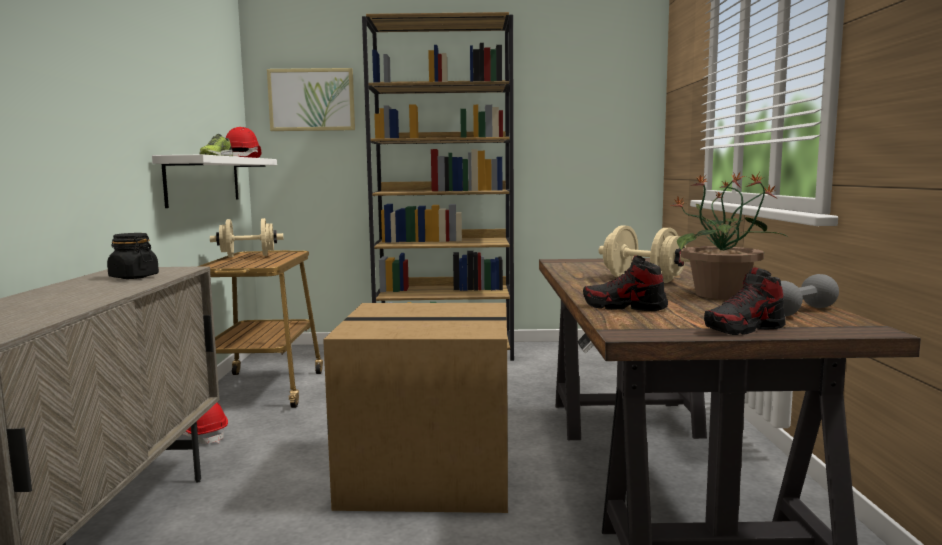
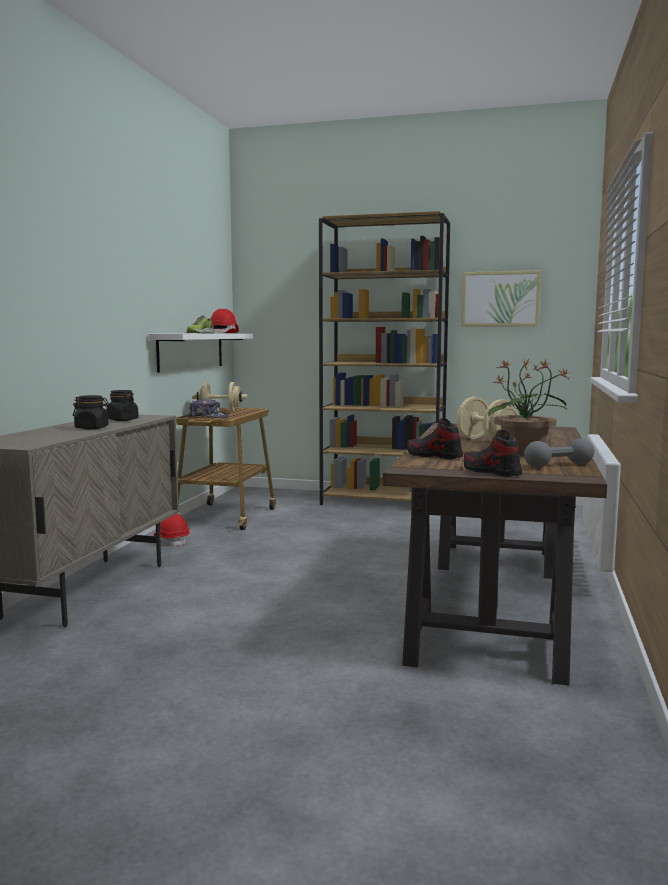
camera: 15 degrees right, 0 degrees up
(92, 294) = (92, 428): none -> black jar
(238, 264) = (208, 417): none -> cap
(311, 100) = (284, 284): picture -> picture (500, 299)
(431, 470) = (320, 577): cardboard box -> none
(744, 329) = (491, 472): shoe -> shoe turned 60 degrees clockwise

